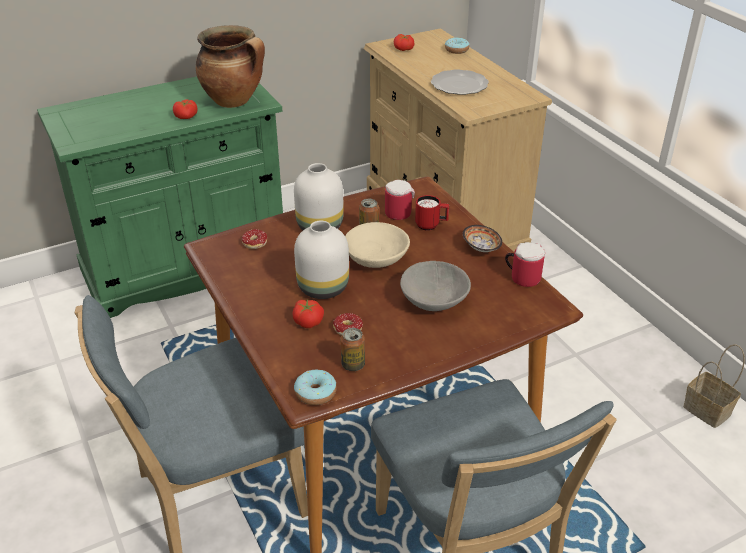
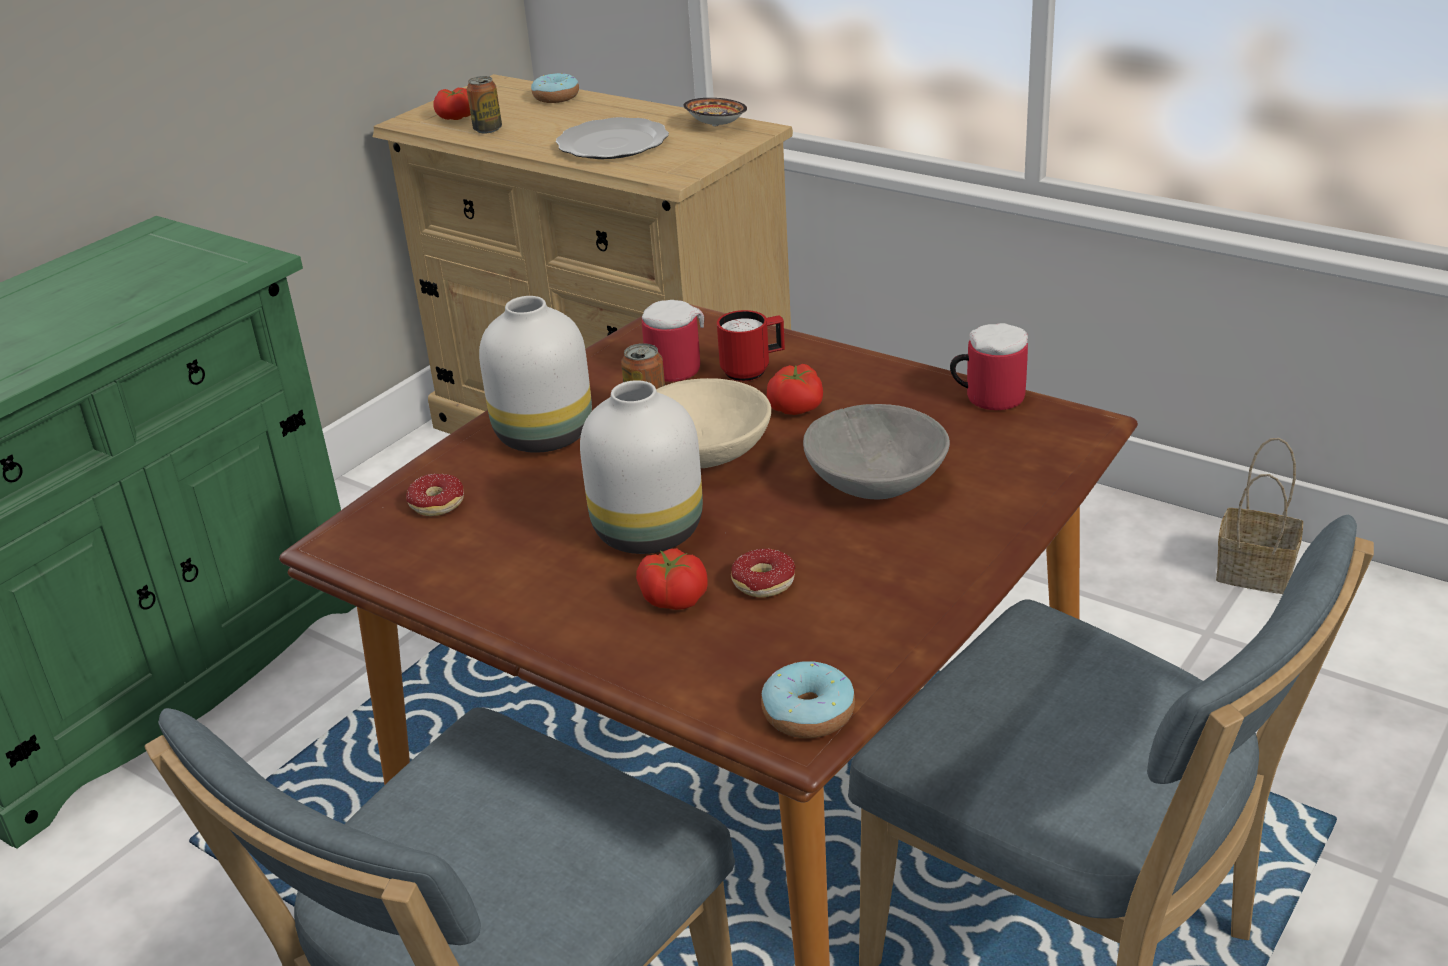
camera: 25 degrees left, 5 degrees down
(186, 117) = (107, 325): tomato -> tomato (797, 407)
(234, 101) = (192, 273): cooking pot -> none
(353, 365) = (832, 638): can -> can (487, 129)
(481, 248) = (874, 377): bowl -> bowl (716, 125)

